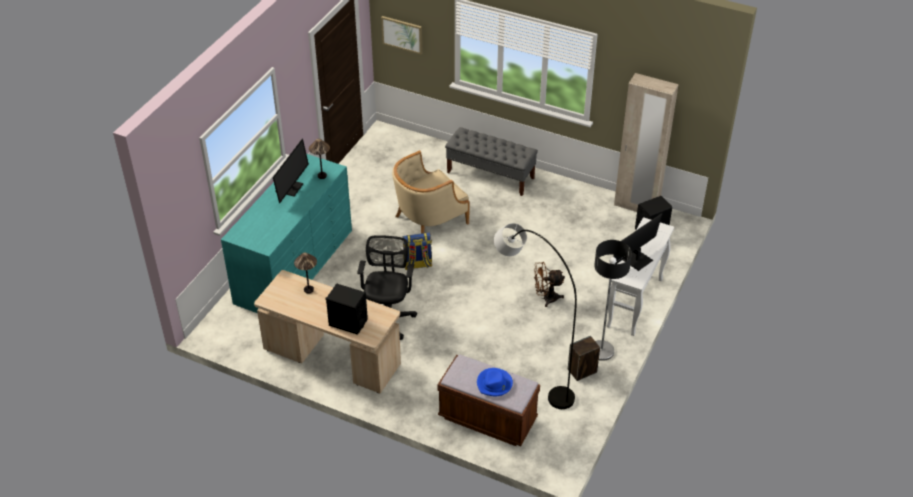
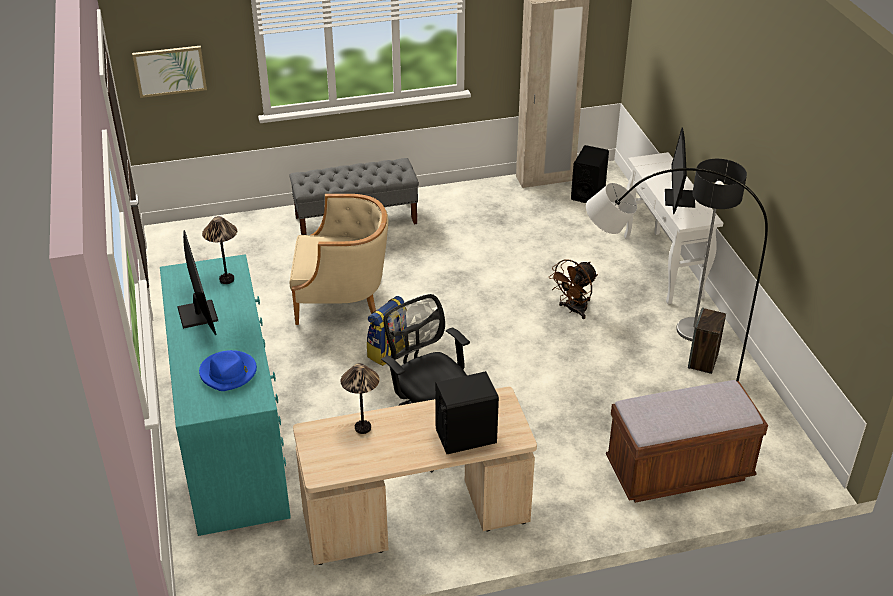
camera: 40 degrees left, 5 degrees down
(429, 219) = (341, 298): beige armchair -> beige armchair turned 105 degrees counterclockwise
(494, 384) = (698, 408): blue hat -> blue hat (228, 373)

